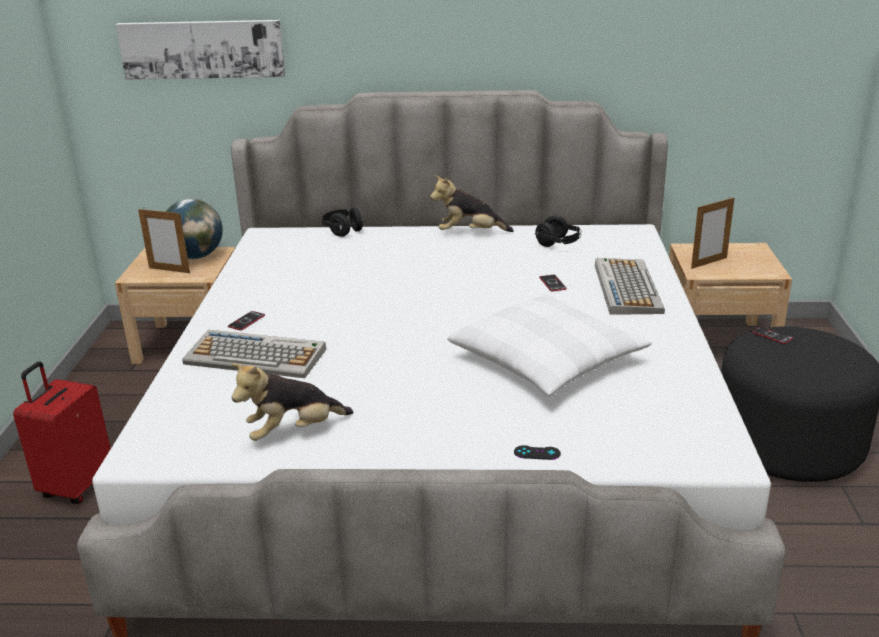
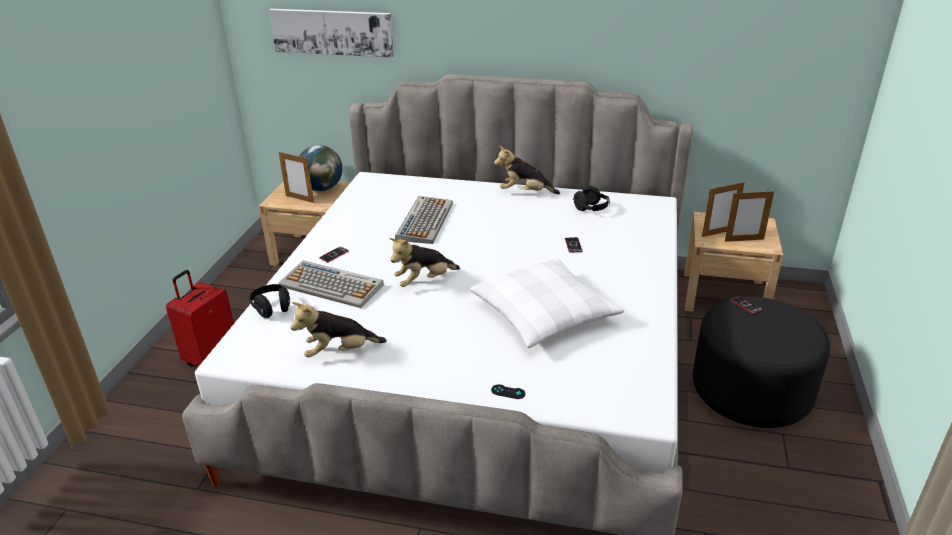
camera: 10 degrees right, 5 degrees up
(343, 231) = (429, 181): black headphones -> black headphones (272, 308)
(378, 339) = (424, 281): none -> plush toy
(626, 287) = (630, 255): keyboard -> keyboard (424, 221)
(741, 267) = (744, 240): none -> picture frame

